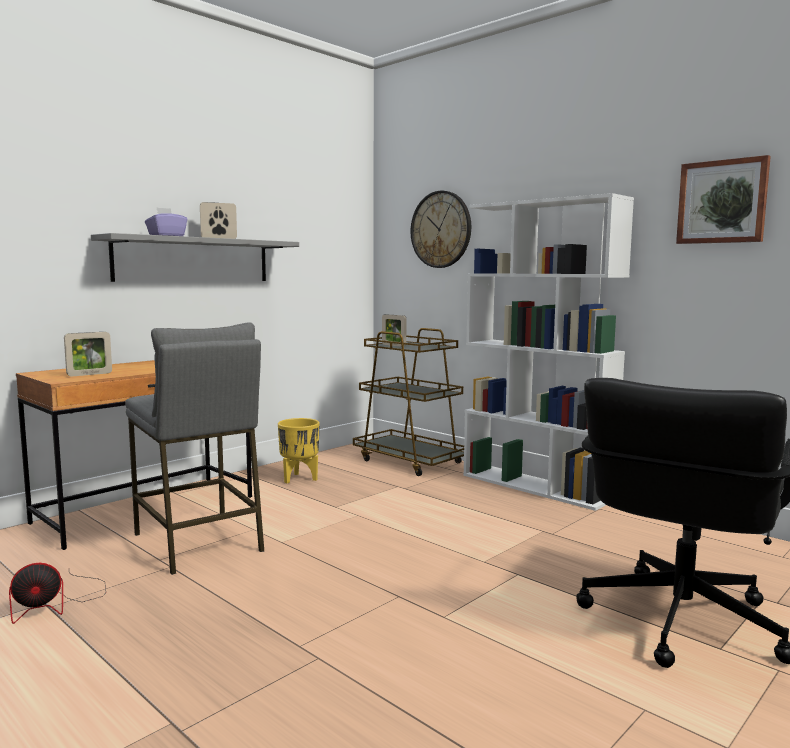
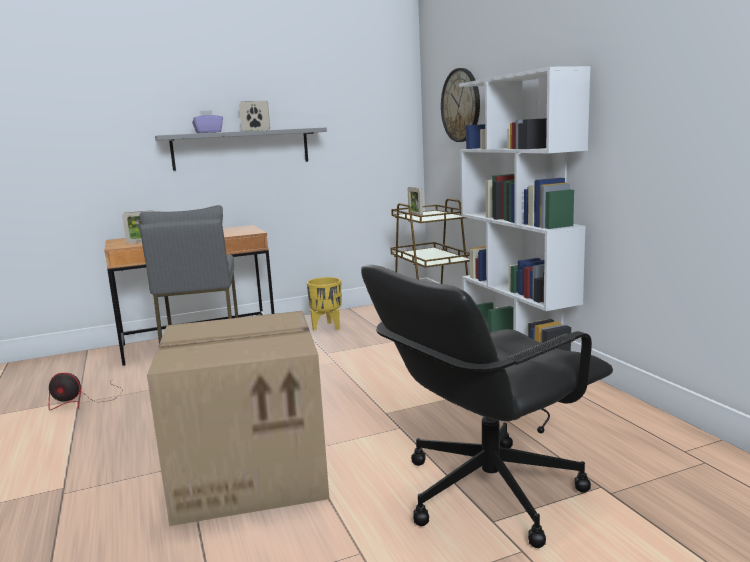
camera: 25 degrees right, 5 degrees up
(412, 647) = (252, 469): none -> cardboard box
(722, 202) = (661, 66): picture -> none

